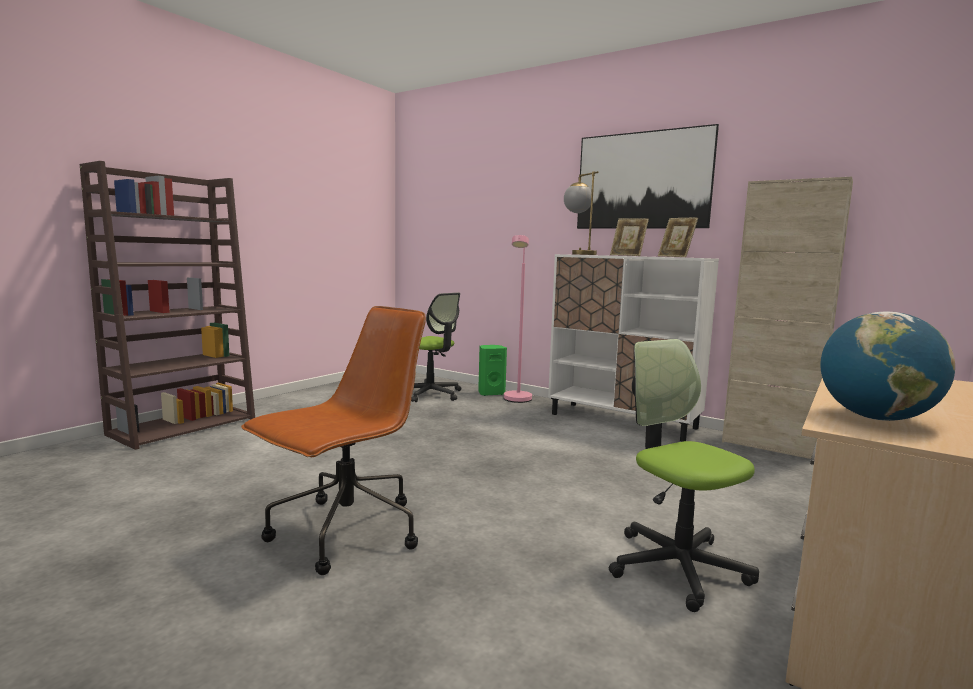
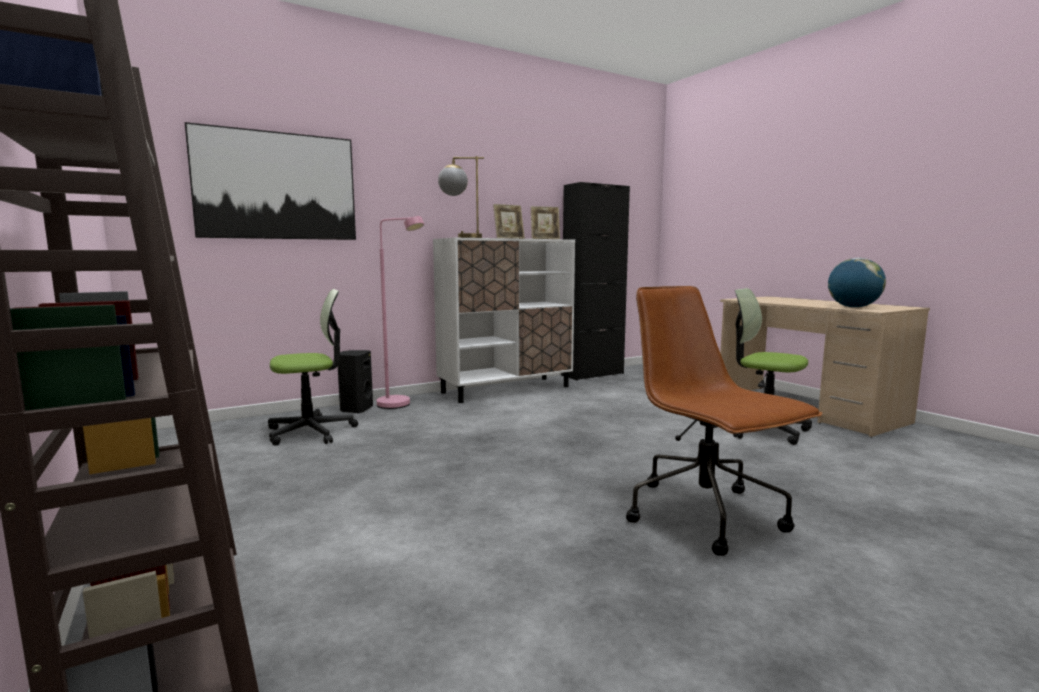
camera: 65 degrees left, 0 degrees up
(490, 393) = (355, 409): green speaker -> black speaker
(642, 180) = (484, 170): picture -> picture (277, 186)
(677, 567) = (763, 430): office chair -> office chair turned 45 degrees clockwise
(769, 446) = (592, 374): beige cabinet -> black cabinet

